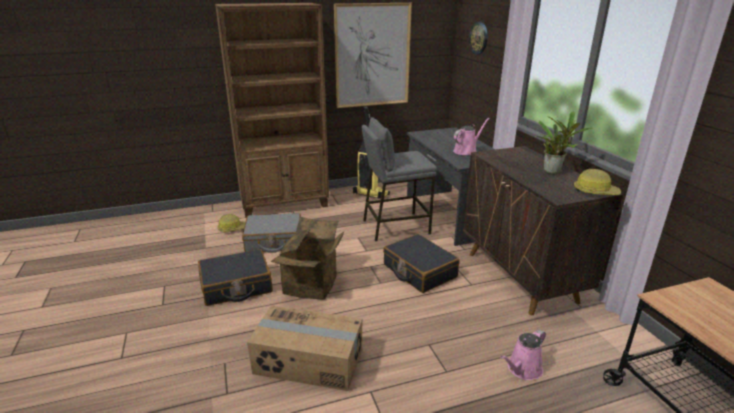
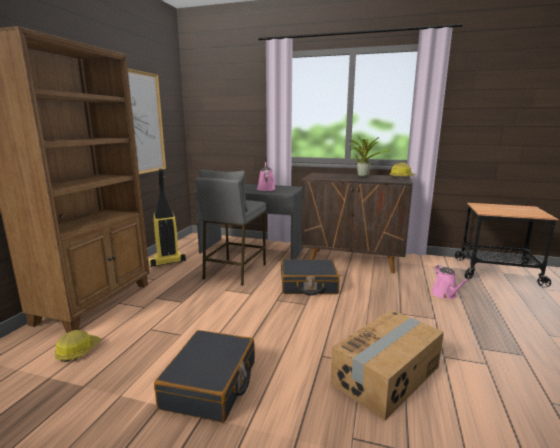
camera: 55 degrees left, 10 degrees down
(274, 241) = (158, 331): grey suitcase -> none
(312, 285) = (270, 335): cardboard box -> none
(479, 38) = (220, 106): wall clock -> none

